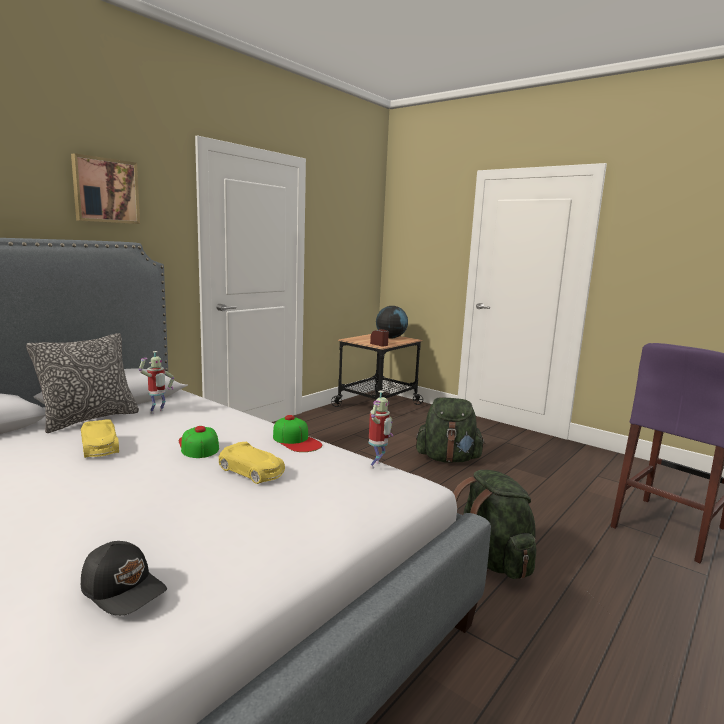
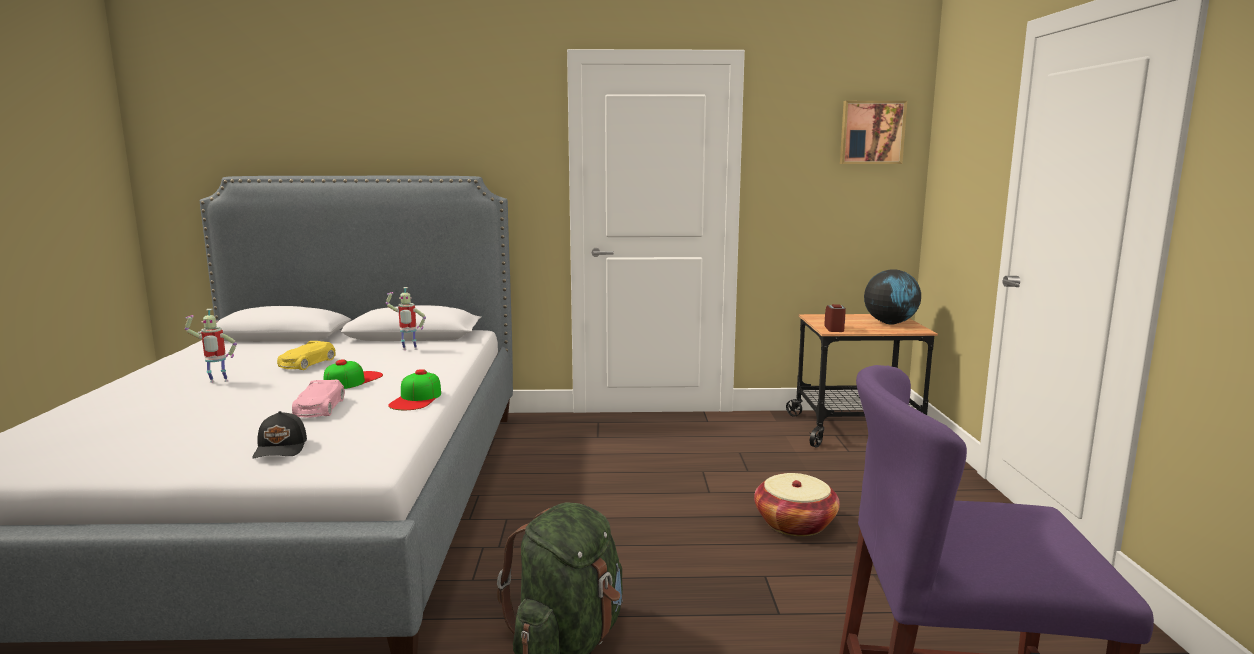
camera: 50 degrees right, 0 degrees up
(89, 419) = (360, 344): pillow -> none
(105, 190) = (459, 124): picture -> picture (871, 132)
(124, 588) = (82, 437): black cap -> black cap (282, 448)
(252, 471) = (319, 408): yellow toy car -> pink toy car
(377, 466) = (398, 438): toy robot -> toy robot (217, 382)
(448, 459) = (795, 523): green backpack -> basket

